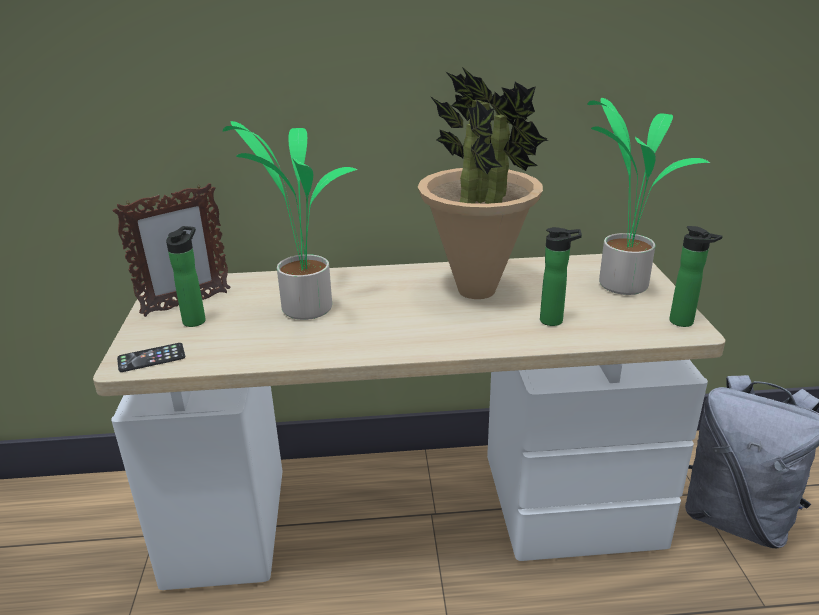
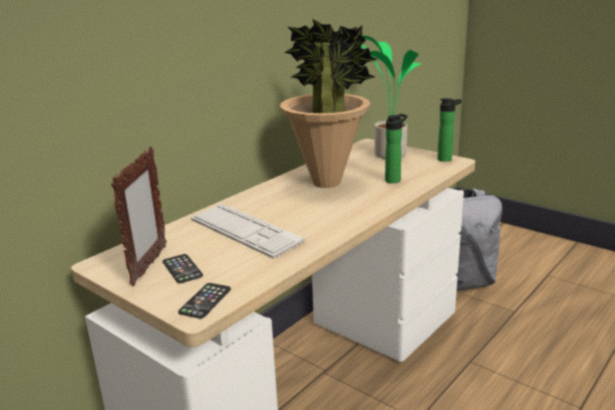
camera: 45 degrees left, 5 degrees down
(196, 320) = (182, 269): bottle -> phone
(304, 308) = (245, 230): potted plant -> keyboard

